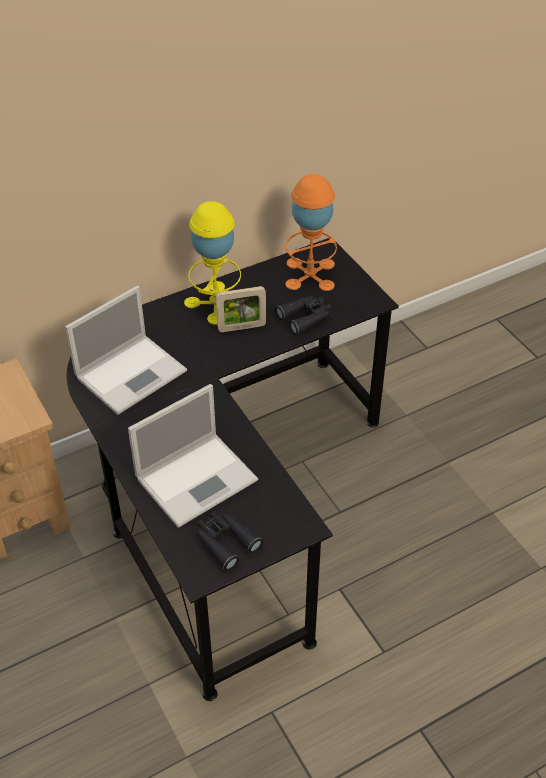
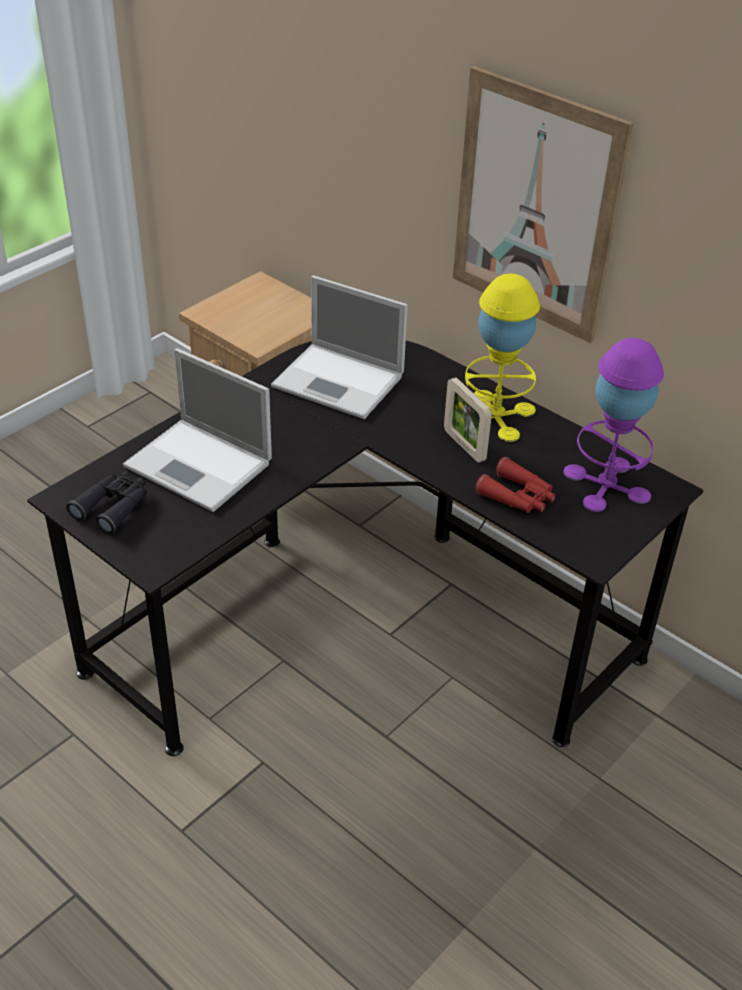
camera: 70 degrees right, 5 degrees down
(172, 158) = (535, 207): none -> picture
(305, 317) = (517, 497): black binoculars -> red binoculars
(310, 274) = (606, 484): orange table lamp -> purple table lamp

